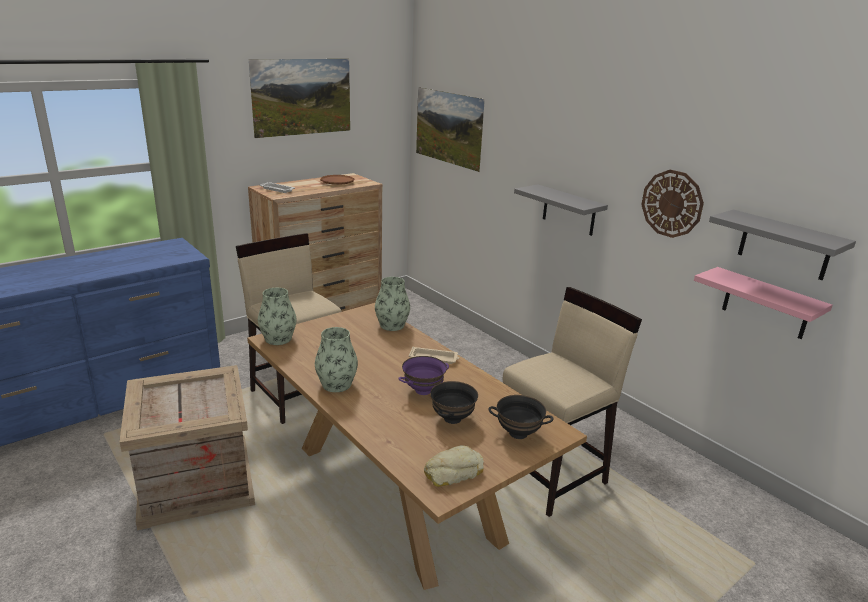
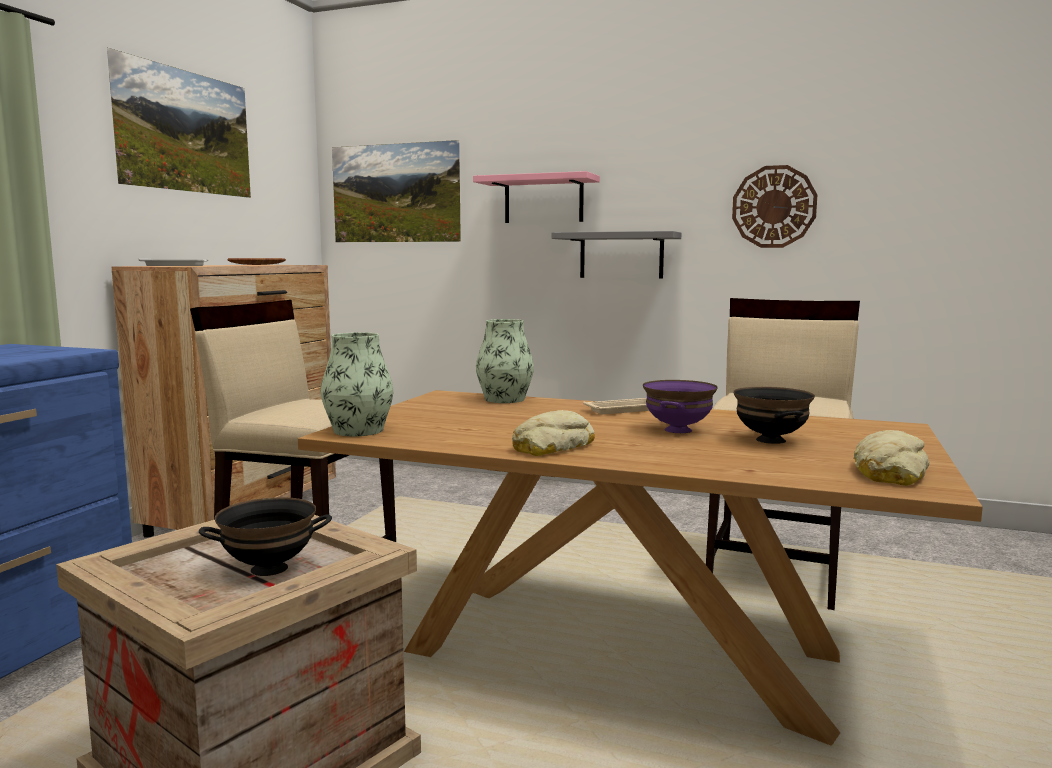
camera: 30 degrees left, 15 degrees down
(336, 384) = (551, 446): vase -> bread
(518, 433) = (866, 435): black bowl -> black bowl (269, 568)
(766, 304) = (919, 291): pink shelf -> pink shelf (543, 200)
(784, 245) = (927, 216): grey shelf -> none

